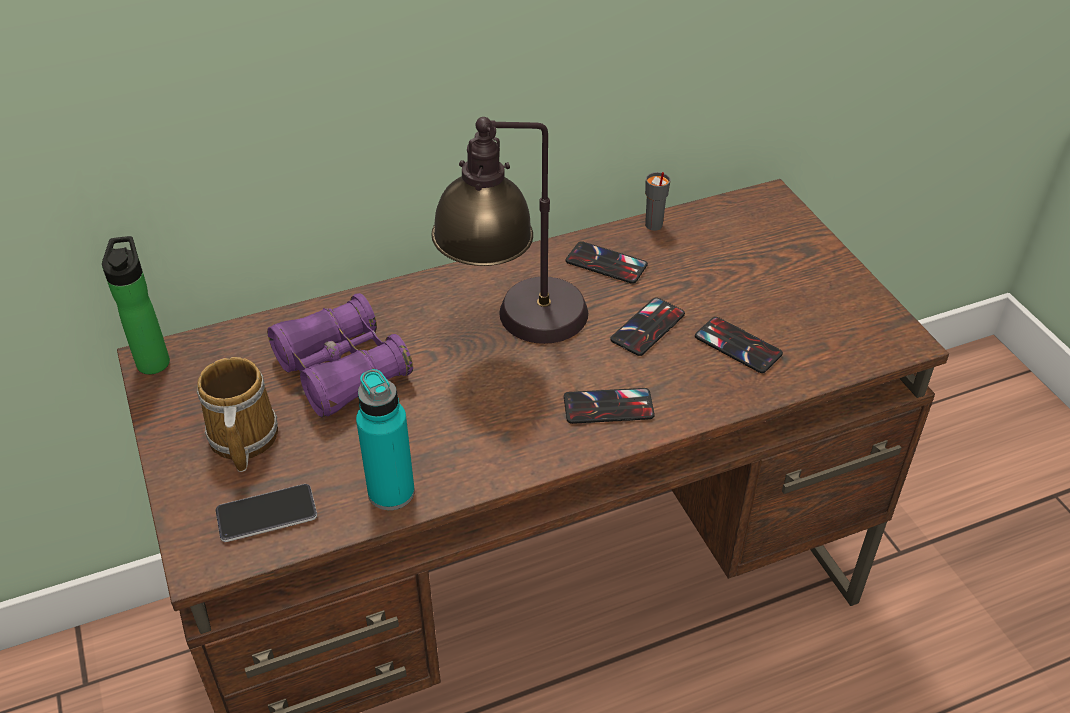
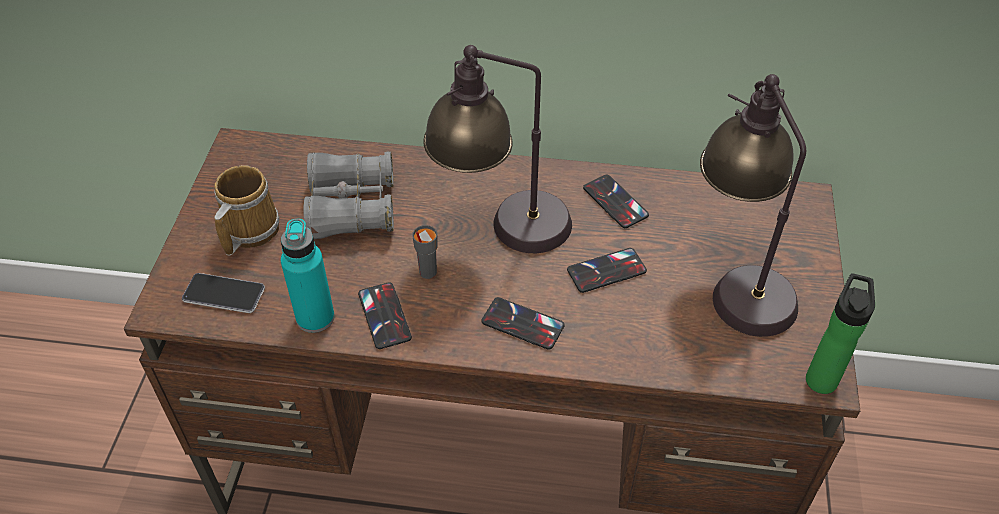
camera: 30 degrees right, 5 degrees up
(153, 359) = (236, 145): bottle -> bottle (822, 376)
(342, 370) = (351, 207): purple binoculars -> grey binoculars
(653, 225) = (681, 184): grey cup -> grey cup (427, 272)
(738, 345) = (670, 319): phone -> phone (384, 316)
(767, 287) = (737, 278): none -> table lamp

